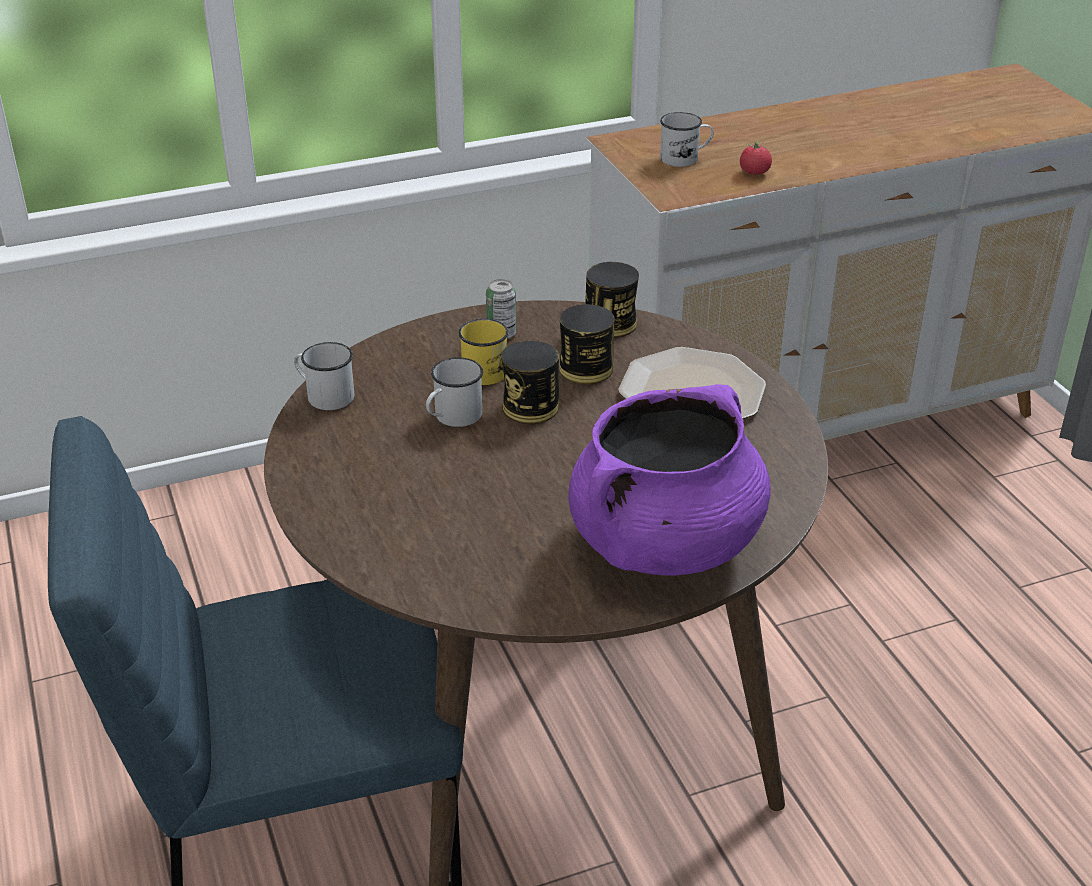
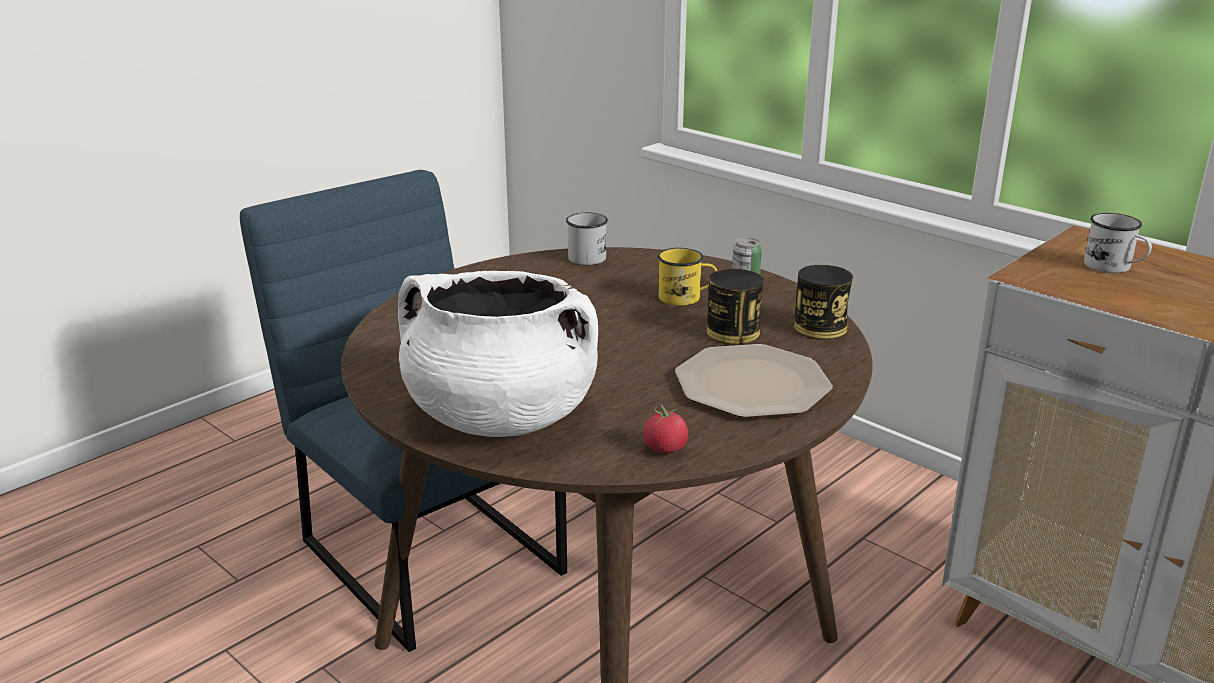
camera: 65 degrees right, 10 degrees down
(453, 417) = (604, 300): white mug -> none
(530, 407) = (649, 324): can -> none
(665, 545) = (500, 417): purple cooking pot -> white cooking pot
(754, 172) = (1148, 301): tomato -> tomato (665, 449)

